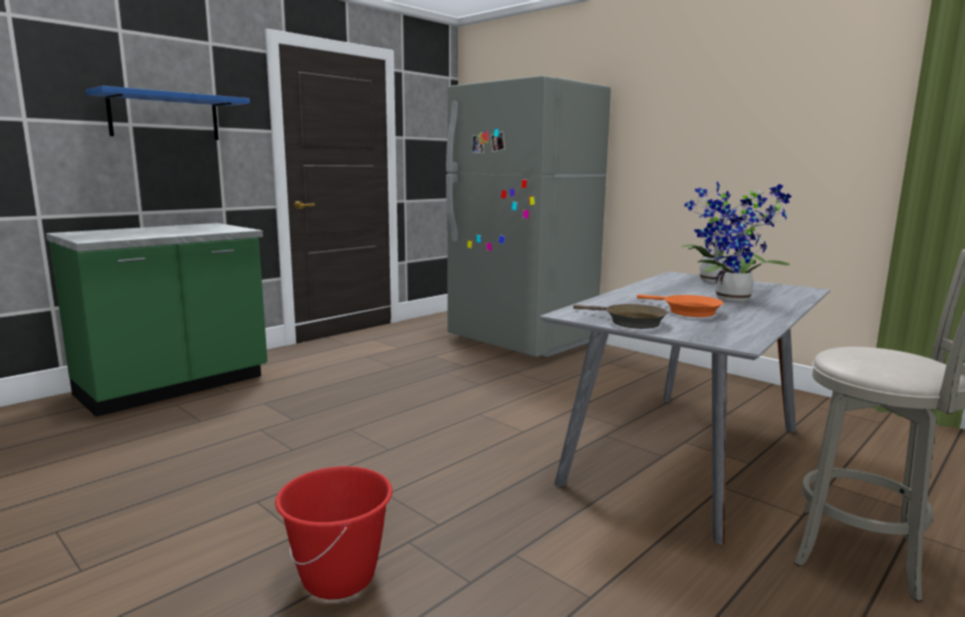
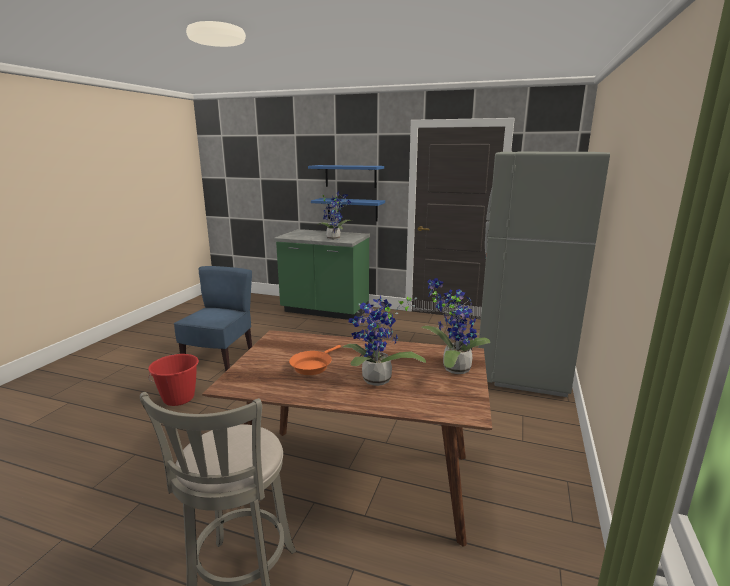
camera: 65 degrees right, 5 degrees up
(174, 181) = (352, 209): none -> blue shelf
(202, 509) = (219, 357): none -> blue chair
(205, 230) = (334, 238): none -> potted plant
(630, 322) = (266, 352): brown frying pan -> none
(688, 456) = (356, 480): grey dining table -> brown dining table

